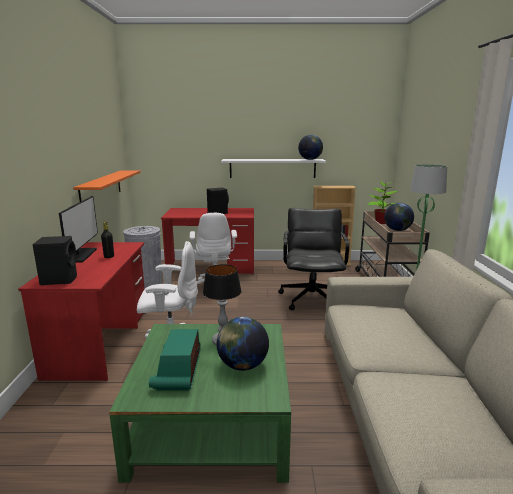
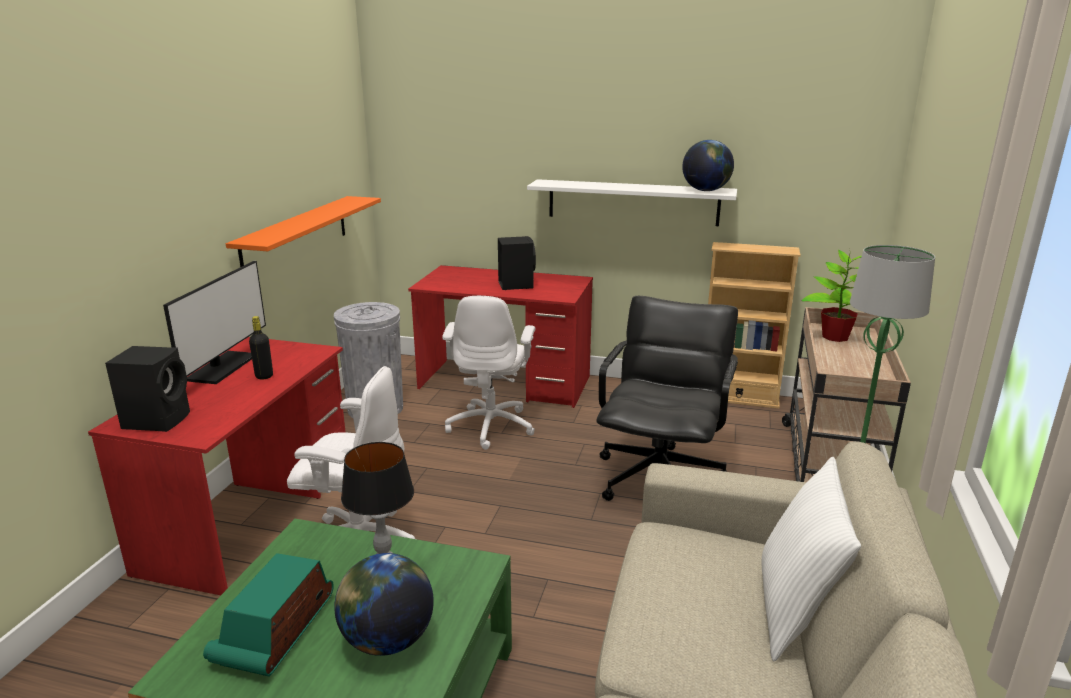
camera: 15 degrees right, 5 degrees up
(397, 230) = (856, 363): globe -> none
(421, 328) = (795, 610): none -> white pillow

